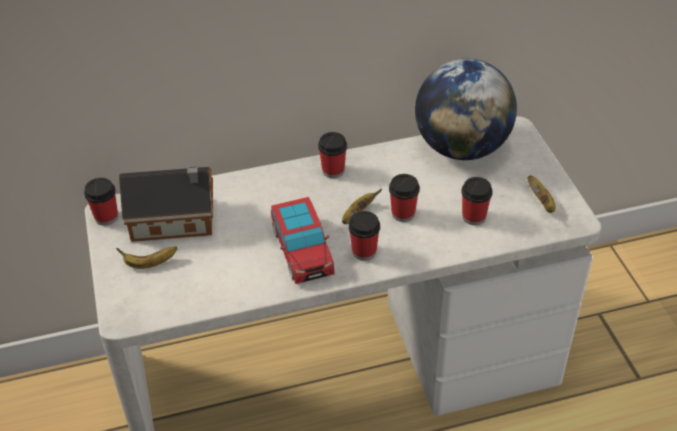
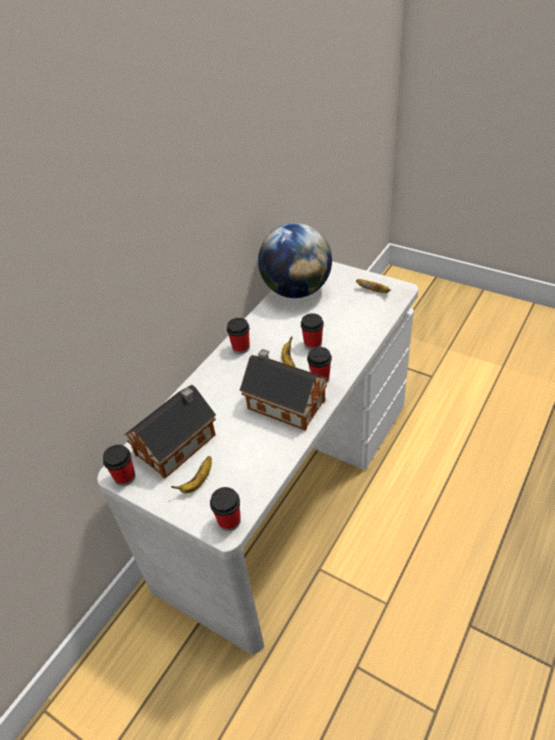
camera: 40 degrees left, 0 degrees up
(302, 250) = (283, 403): toy car -> toy house
(474, 217) = (351, 320): cup -> cup (229, 521)

